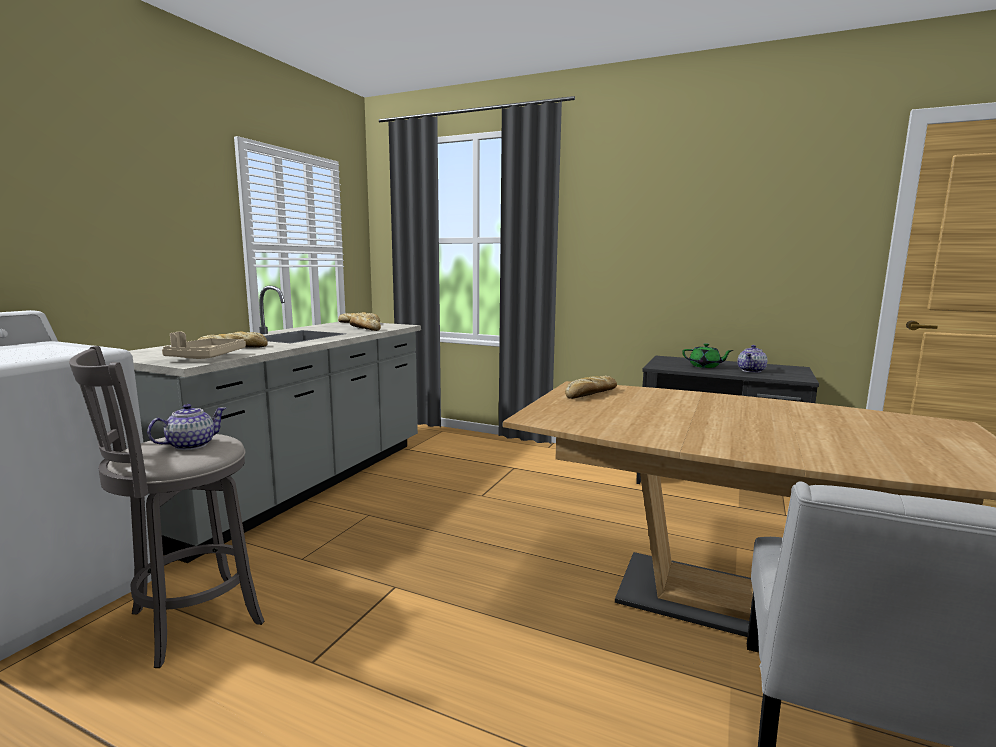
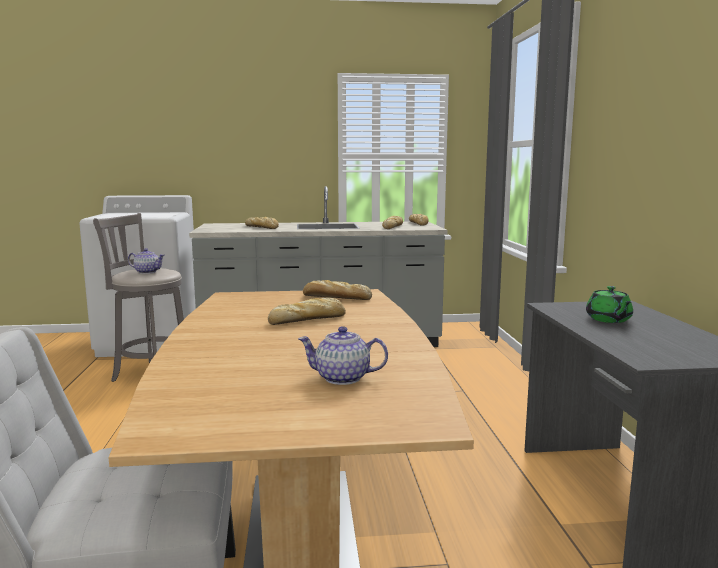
camera: 60 degrees right, 0 degrees up
(206, 357) = (223, 229): beige tray -> none
(672, 410) = (309, 319): none -> bread
(751, 371) = (638, 338): teapot -> teapot (343, 378)

